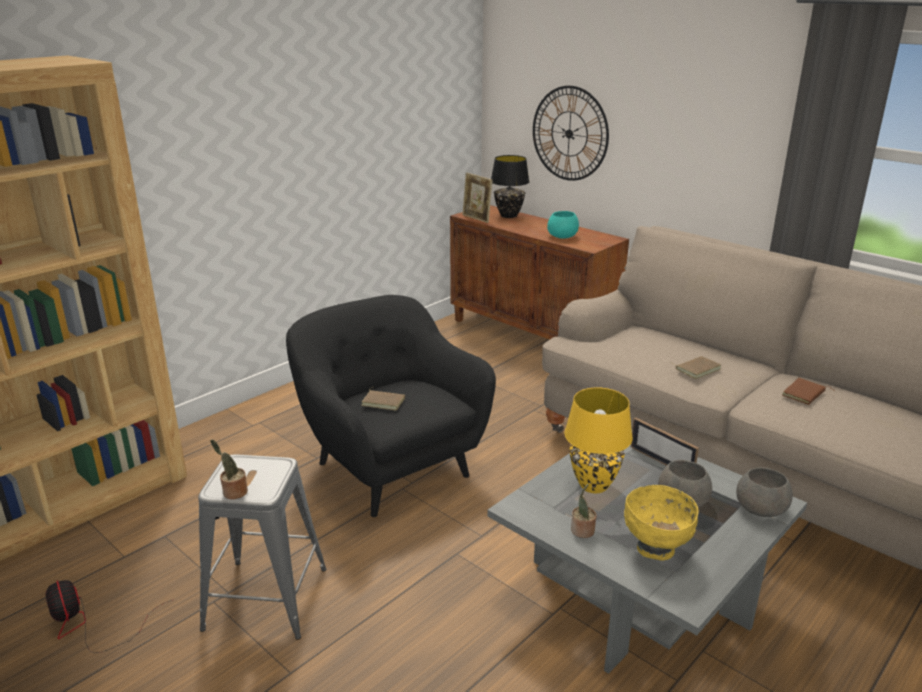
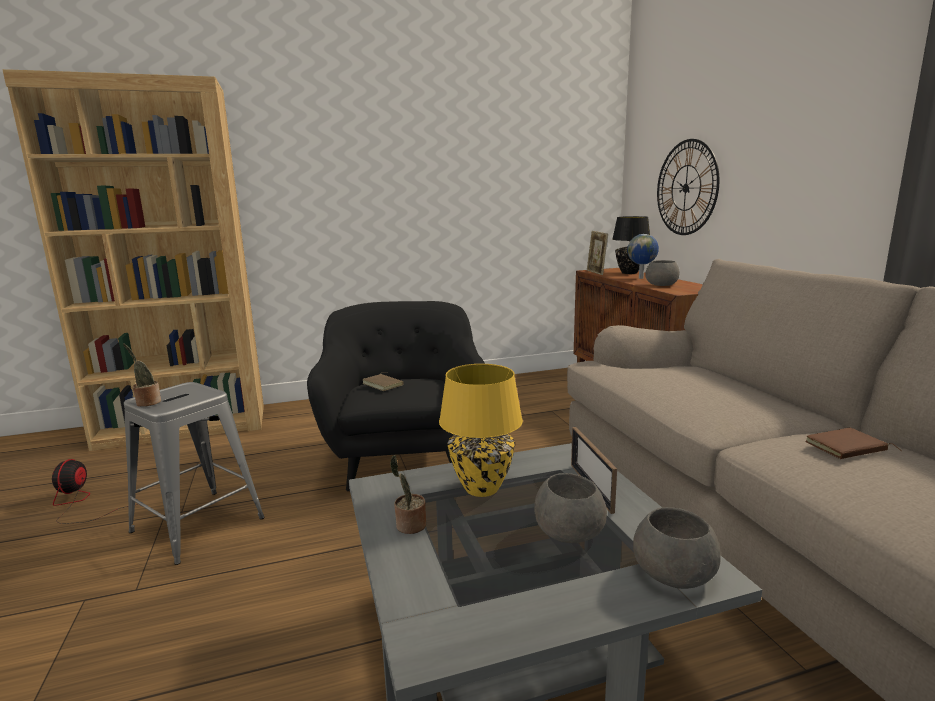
camera: 30 degrees right, 10 degrees down
(531, 225) = (641, 278): none -> globe
(562, 236) = (662, 285): turquoise bowl -> grey bowl
(656, 549) = (467, 572): yellow bowl -> none
(697, 369) = (709, 400): brown book -> none

